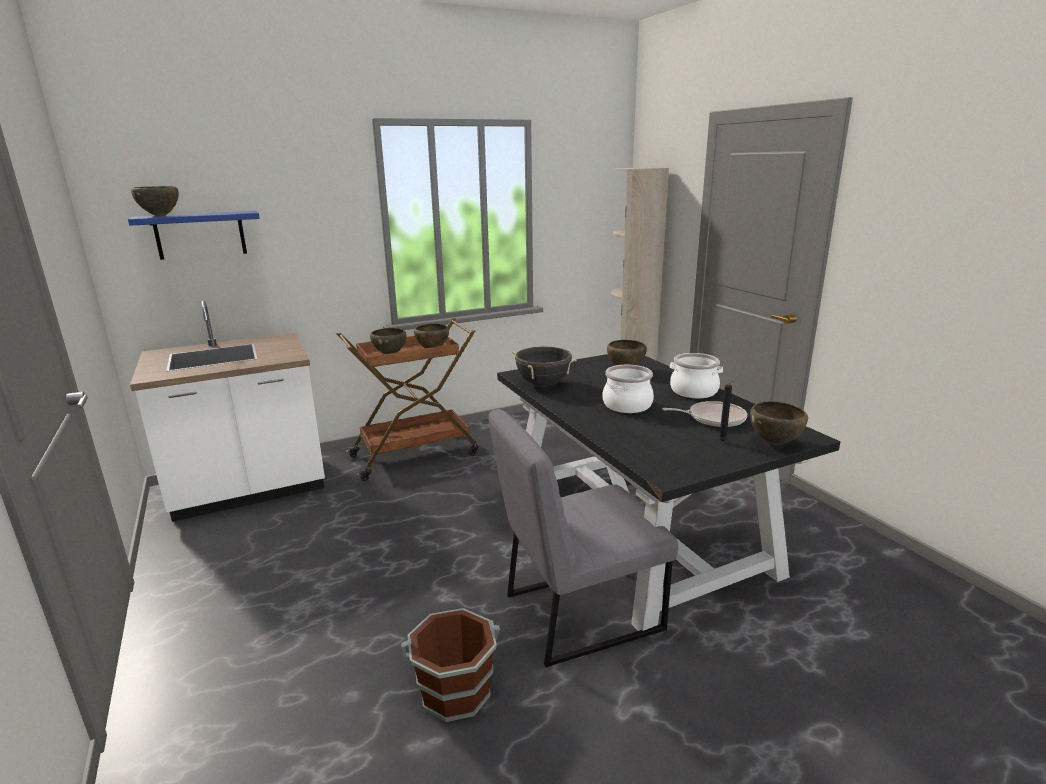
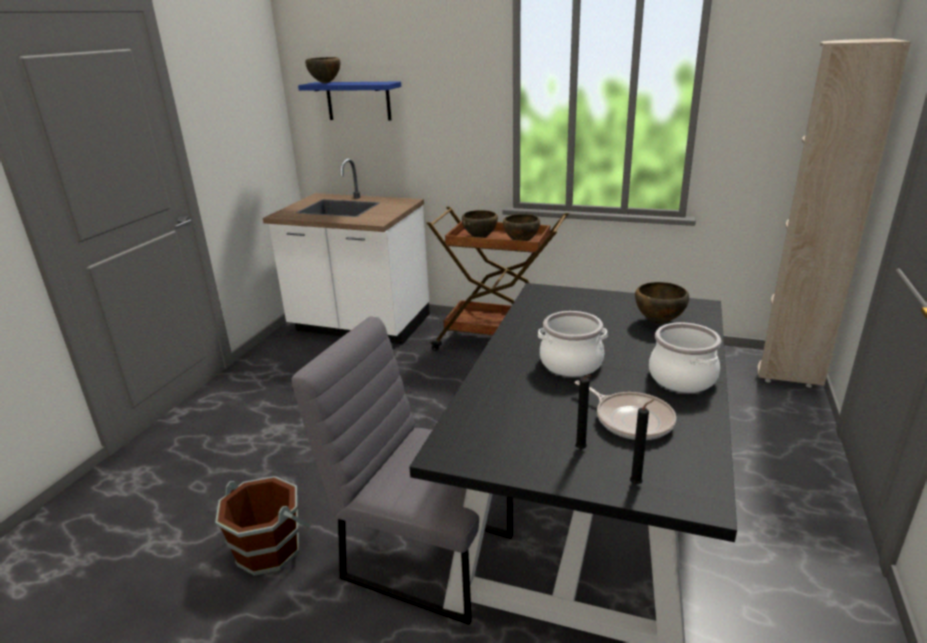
camera: 45 degrees right, 5 degrees up
(543, 384) = (539, 309): black cooking pot -> none
(775, 443) = (637, 484): brown bowl -> black candle

